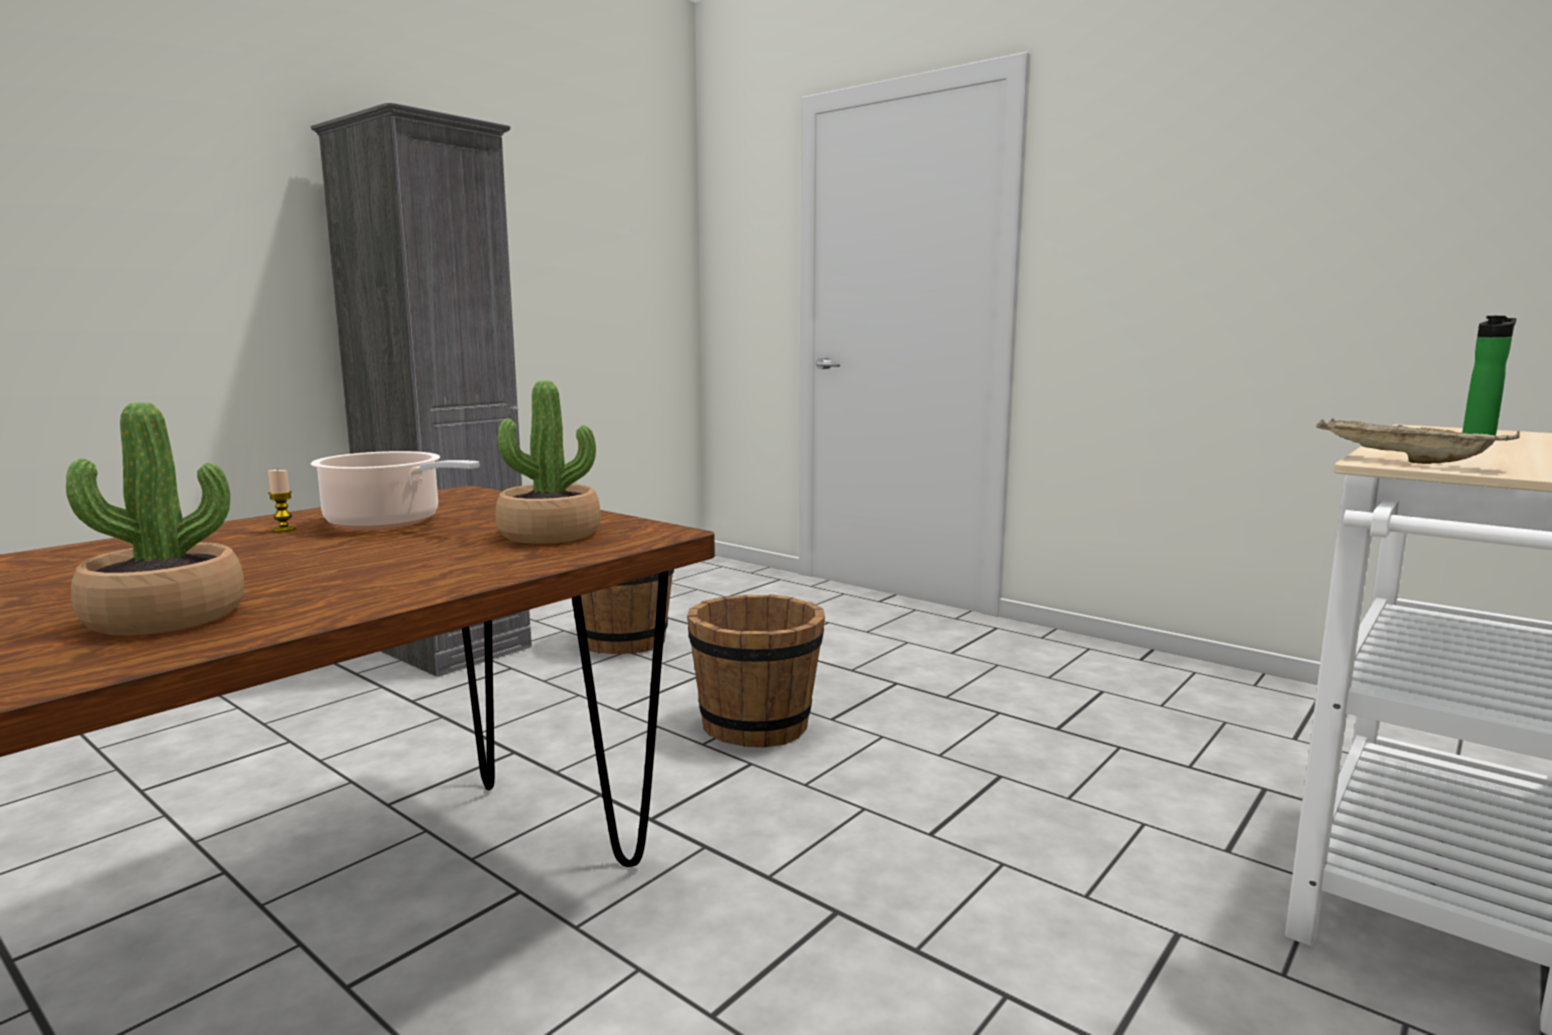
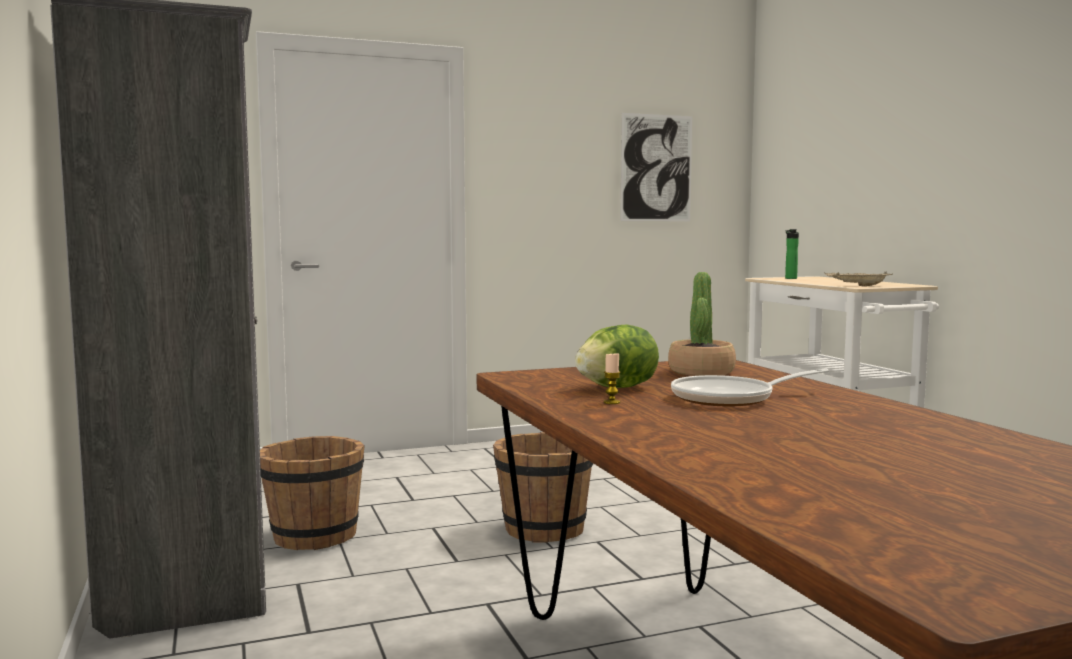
camera: 60 degrees left, 5 degrees down
(165, 617) = (860, 417): potted plant -> none
(321, 560) = (730, 398): none -> frying pan
(389, 522) = (617, 388): cooking pot -> lettuce
(1386, 197) = (656, 168): none -> picture

